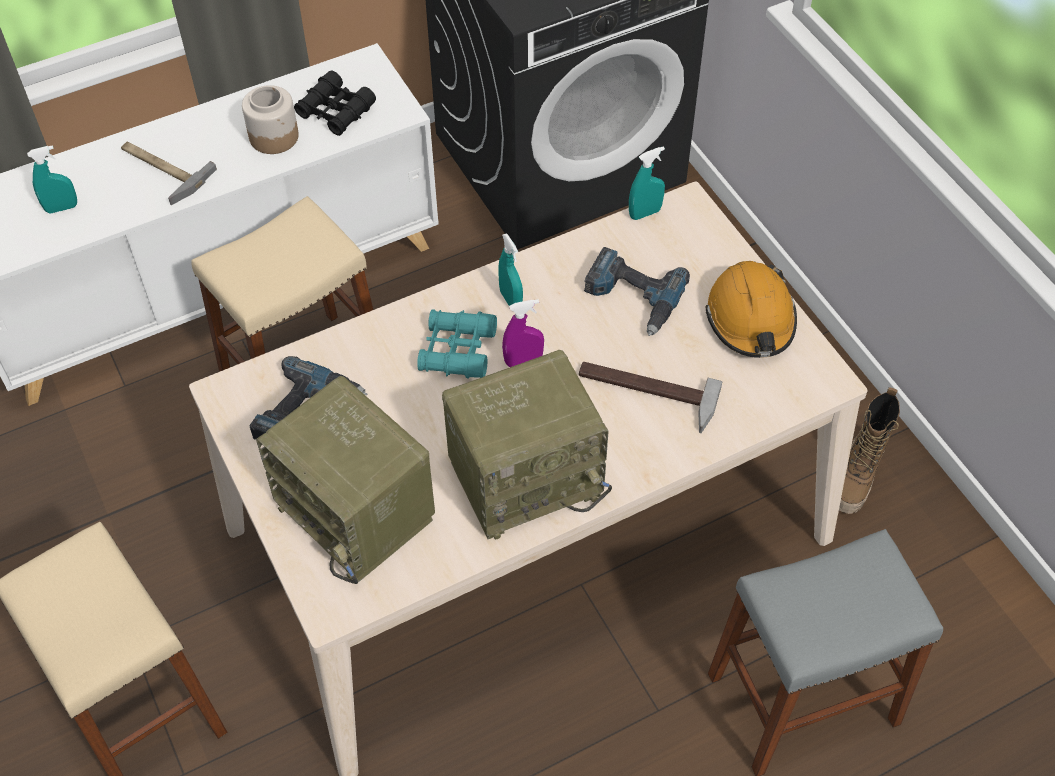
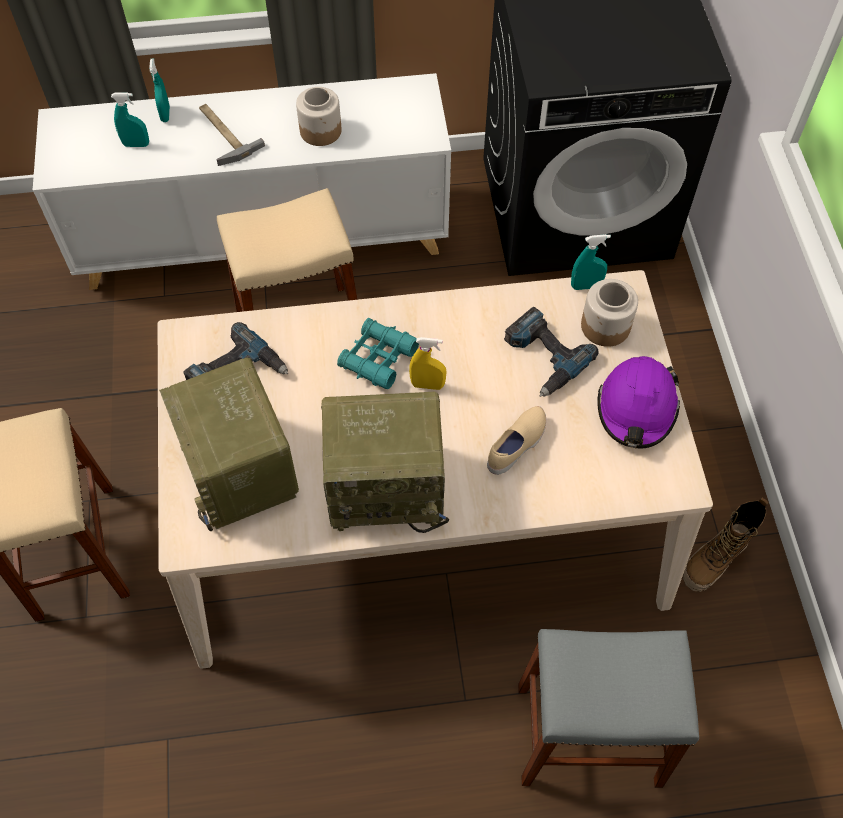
camera: 20 degrees right, 5 degrees up
(335, 111) = (378, 122): black binoculars -> none
(511, 300) = (440, 328): turquoise spray bottle -> turquoise spray bottle (165, 114)
(523, 361) = (427, 385): purple spray bottle -> yellow spray bottle
(645, 394) = (517, 446): hammer -> beige shoe
(683, 247) = (606, 326): none -> jar
(751, 319) = (636, 408): orange hard hat -> purple hard hat

